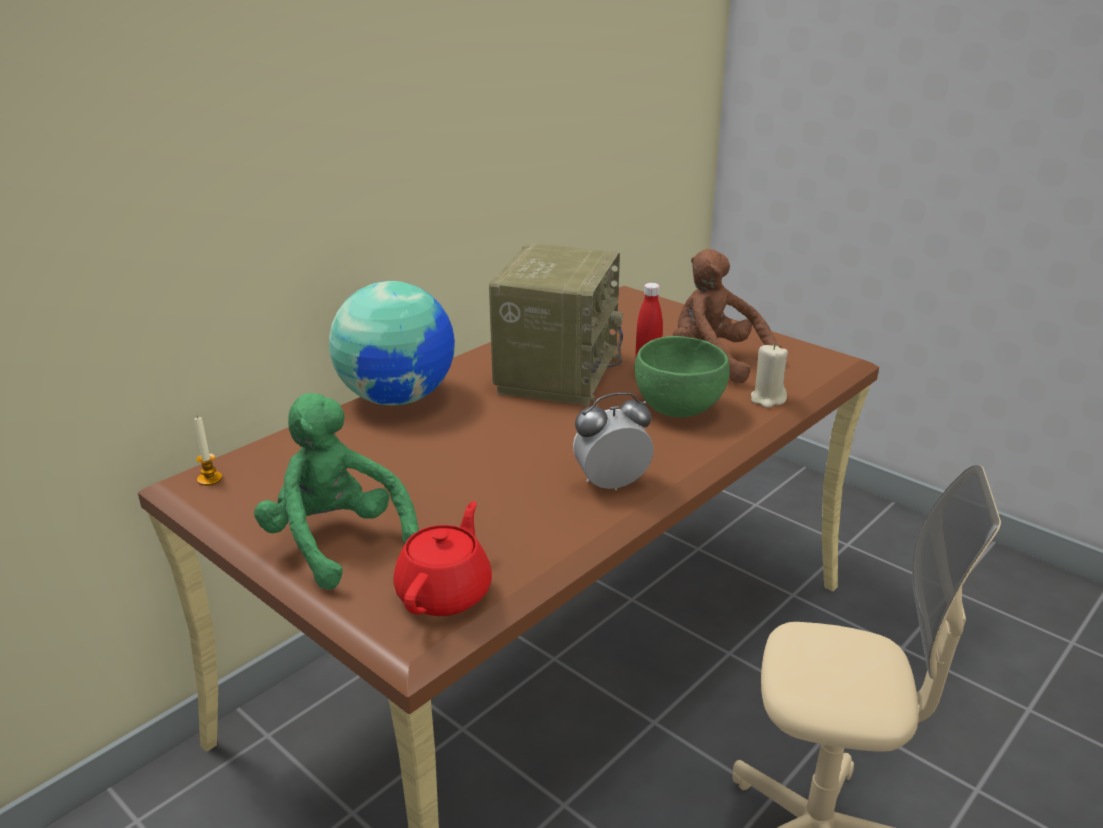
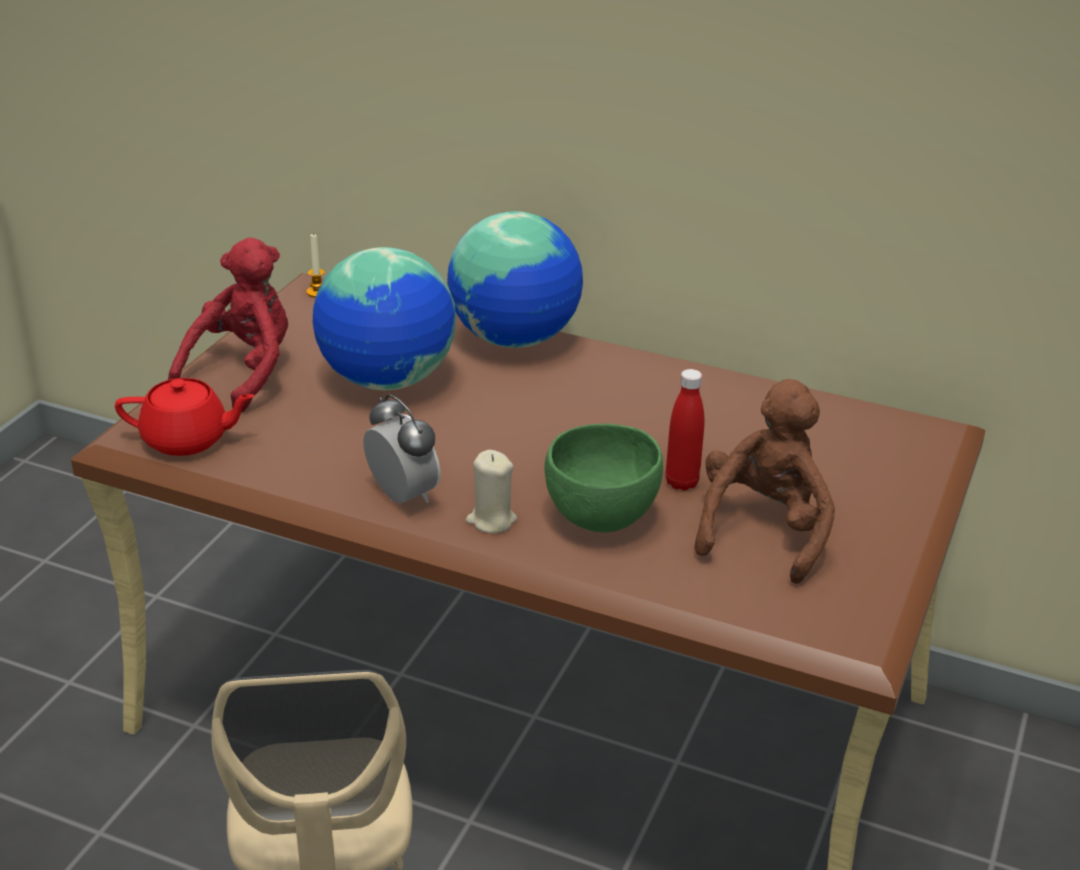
camera: 70 degrees right, 5 degrees up
(336, 542) = (244, 373): green plush toy -> red plush toy
(418, 465) = (387, 380): none -> globe
(556, 372) = (641, 419): radio -> none
(767, 399) = (675, 585): beige candle -> beige candle (491, 520)

